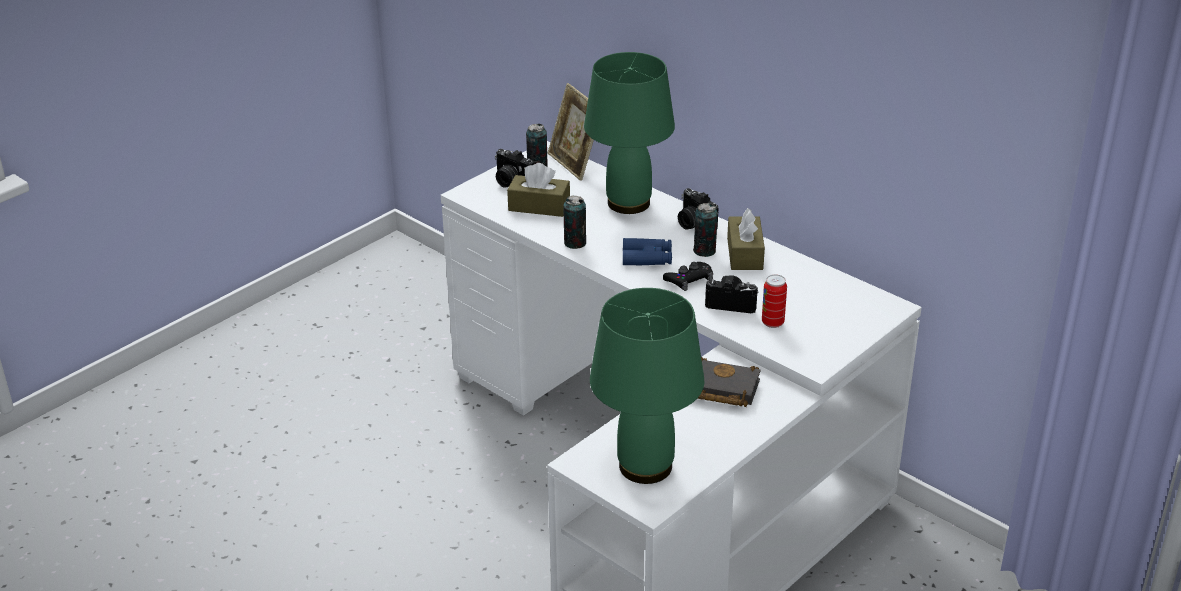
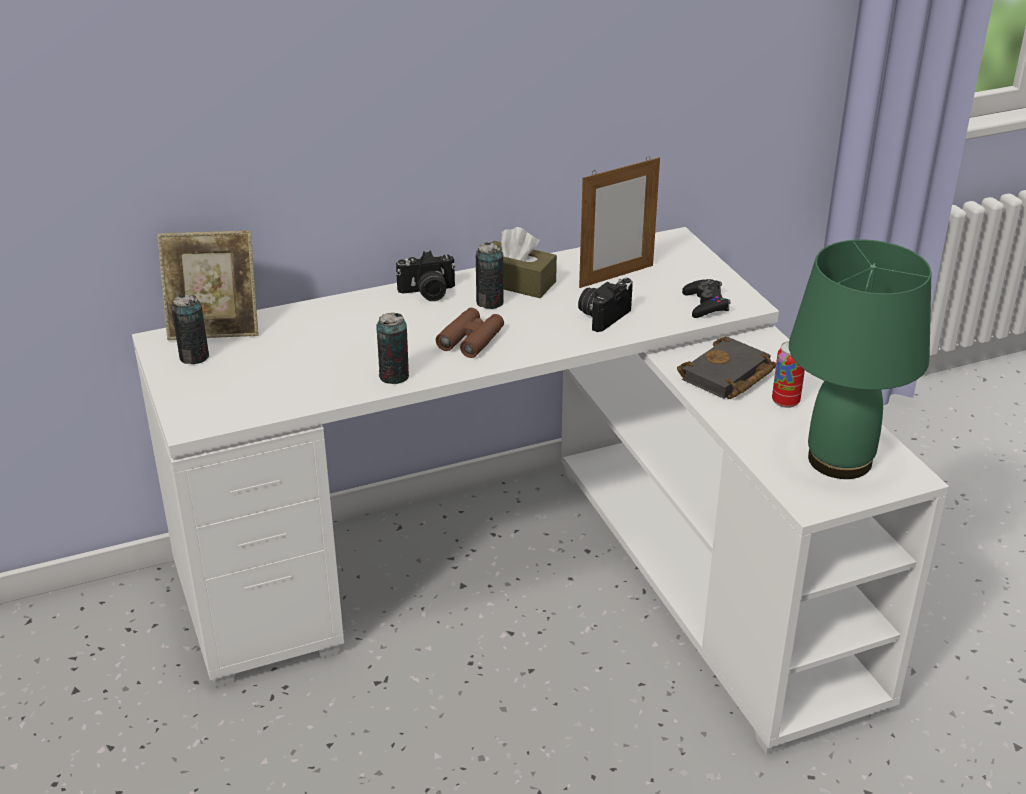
camera: 65 degrees left, 0 degrees up
(510, 181) = (200, 383): camera -> none
(539, 206) = (284, 379): brown tissue box -> none
(628, 203) = (344, 320): green table lamp -> none
(647, 258) = (471, 339): blue binoculars -> brown binoculars
(689, 280) = (538, 327): black game controller -> black game controller (705, 304)
(772, 323) = (656, 304): can -> can (785, 401)
(799, 294) = (616, 276): none -> picture frame

